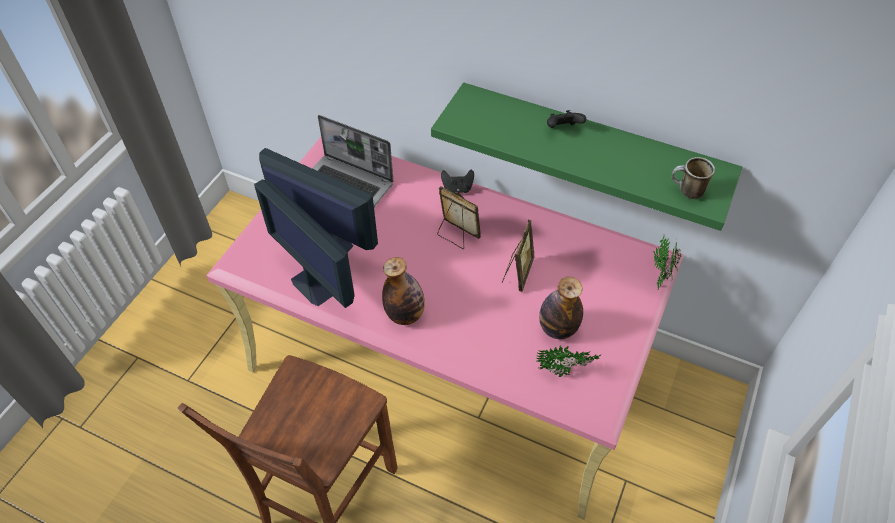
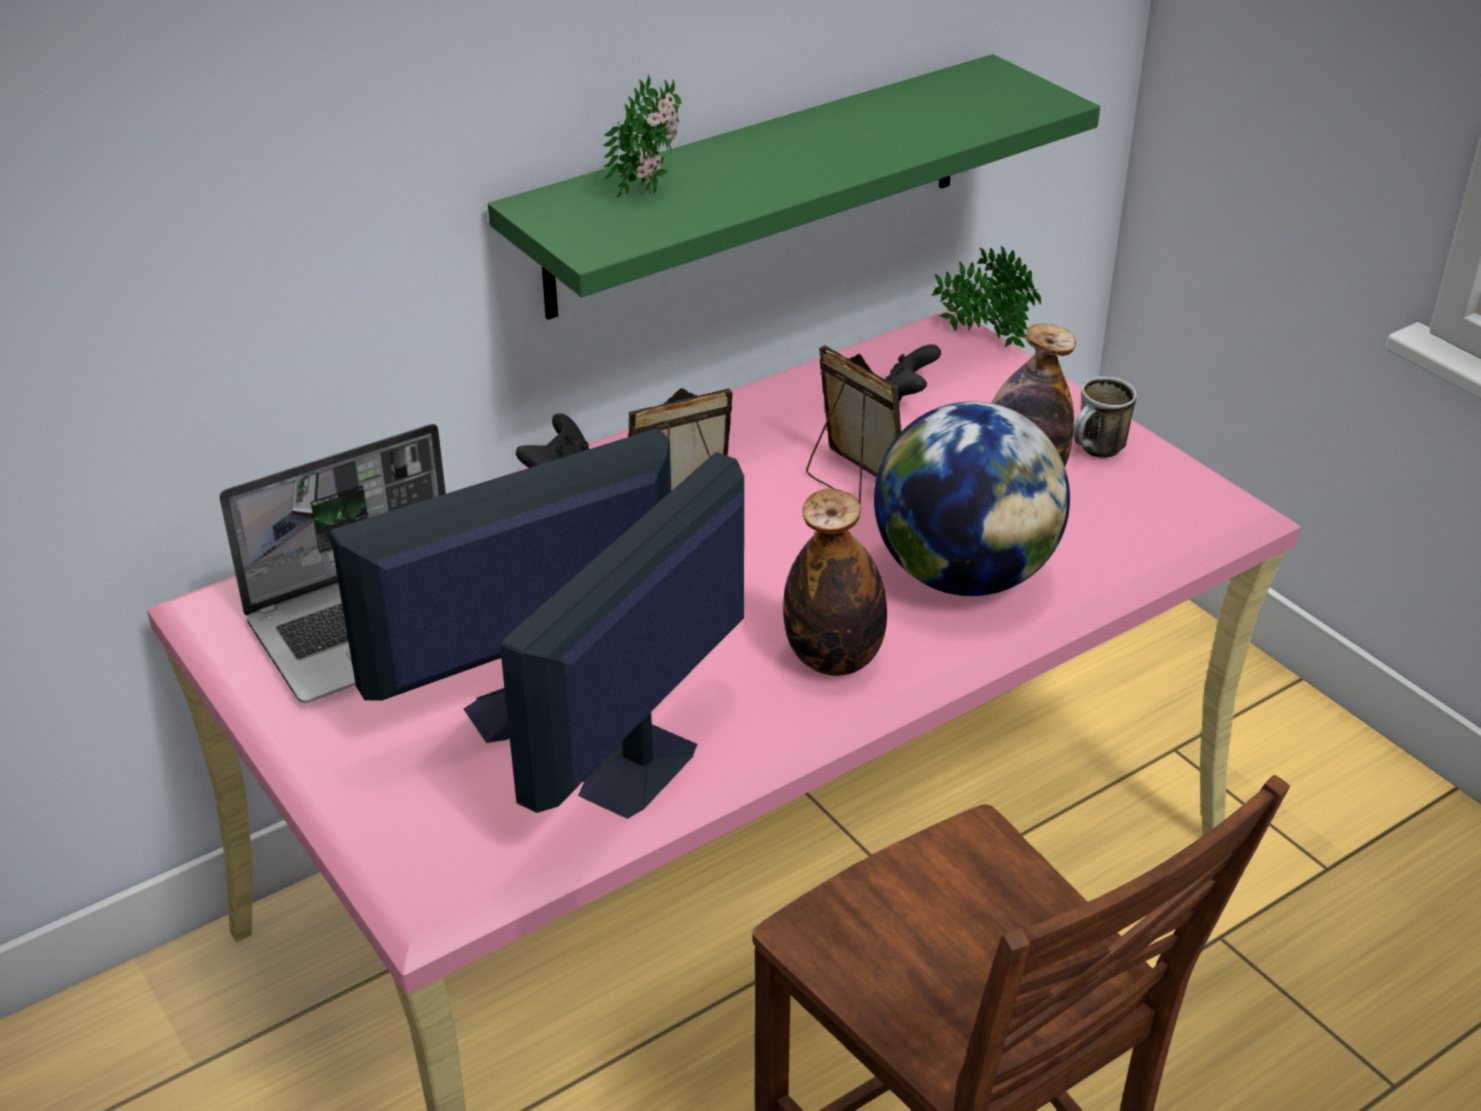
camera: 60 degrees left, 15 degrees down
(314, 287) = (637, 772): monitor -> monitor turned 135 degrees clockwise
(482, 334) = (964, 575): none -> globe
(562, 129) = (744, 153): black game controller -> black game controller (908, 394)
(565, 373) = (1124, 513): potted plant -> potted plant (653, 185)
(686, 192) = (1006, 108): mug -> mug (1097, 452)

